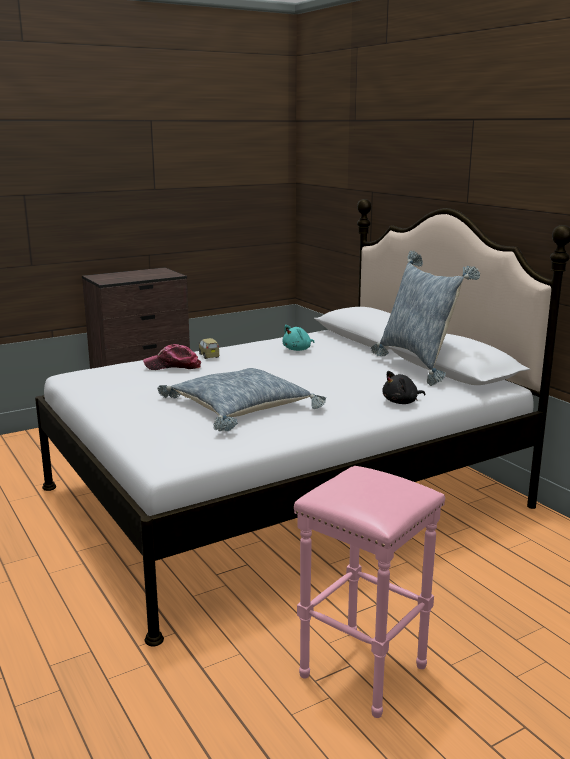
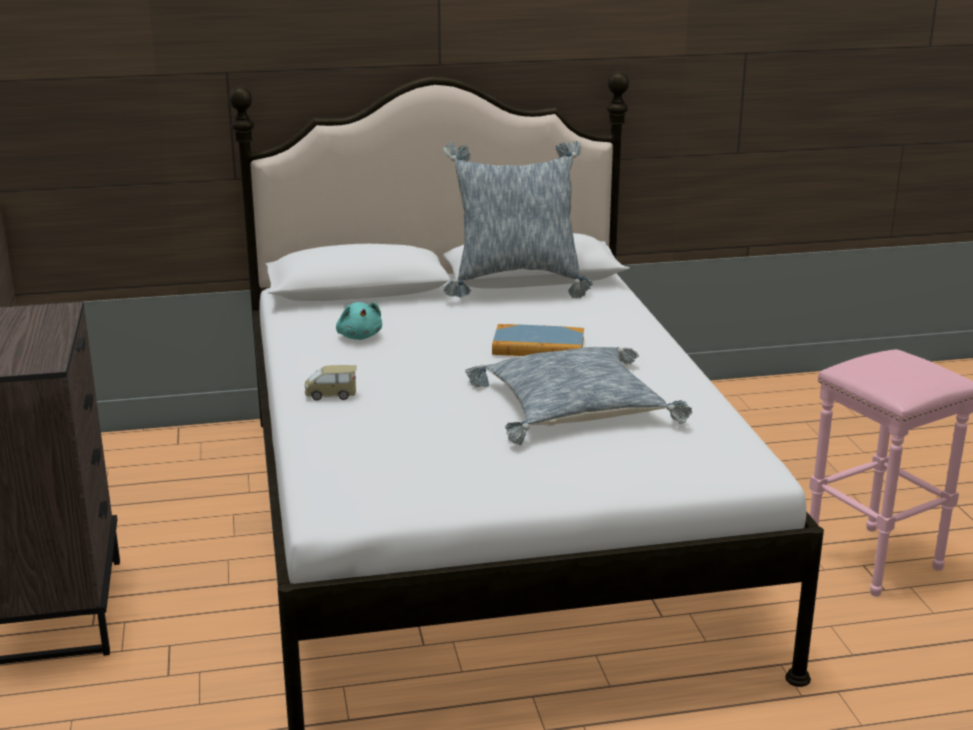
camera: 70 degrees left, 5 degrees up
(173, 366) = (376, 423): cap -> none
(325, 386) = (538, 346): none -> book
(402, 402) = (621, 322): black plush toy -> none

